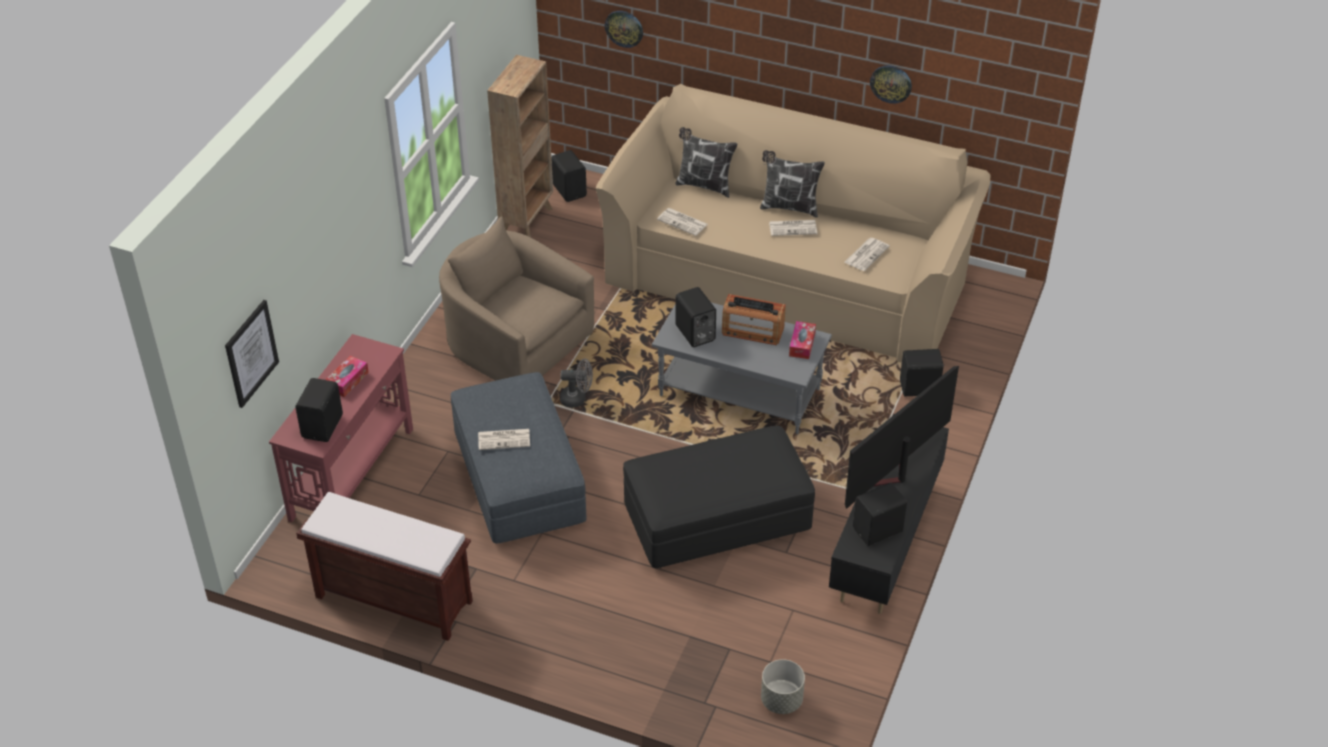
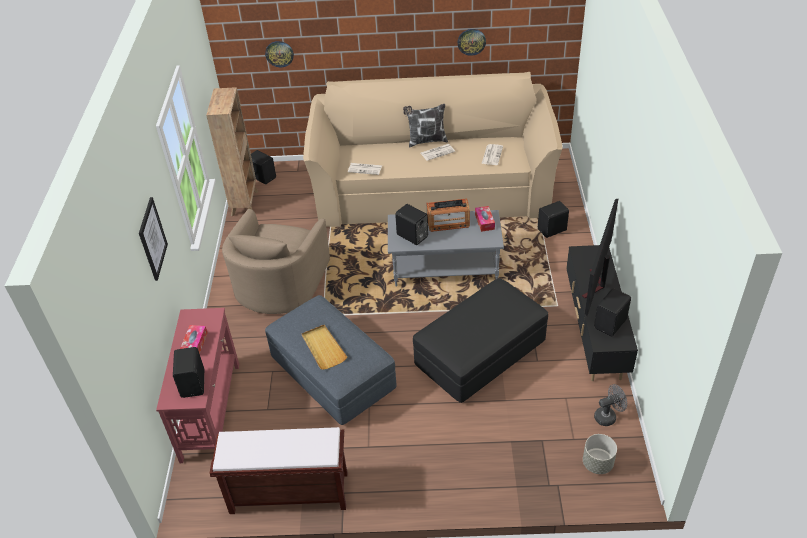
camera: 20 degrees left, 0 degrees up
(251, 353) = (129, 345): picture -> picture (152, 239)
(505, 439) = (323, 348): newspaper -> beige tray
(515, 342) = (279, 282): beige armchair -> beige armchair turned 90 degrees counterclockwise
(577, 399) = (342, 306): grey fan -> grey fan (608, 416)
(704, 185) = (364, 143): pillow -> none

